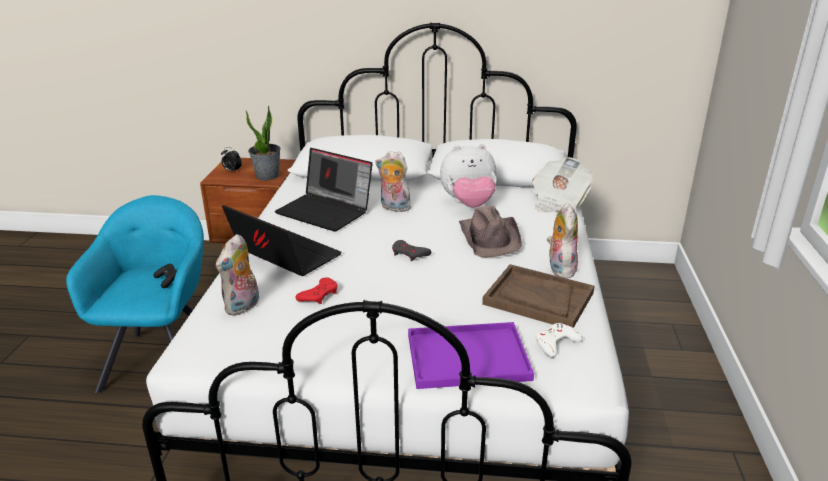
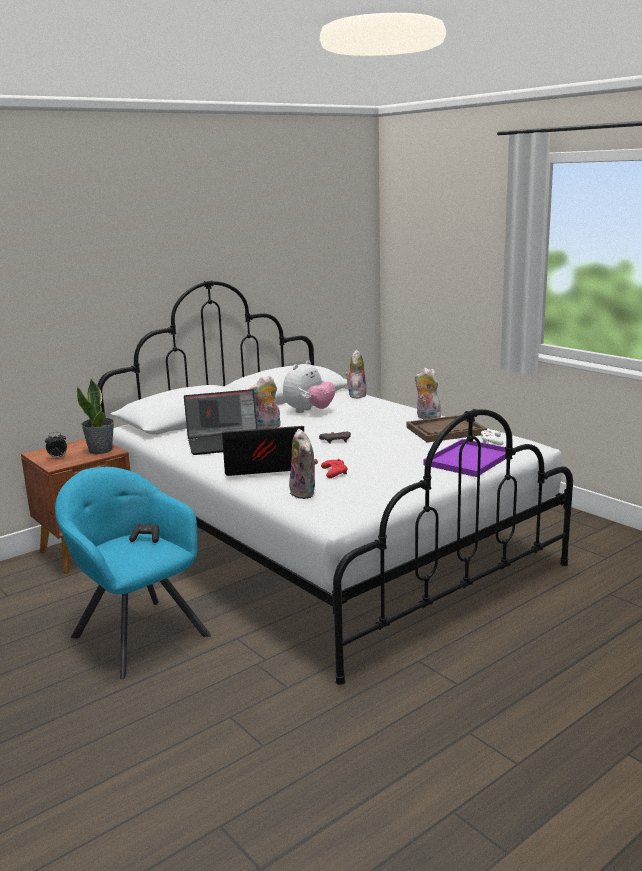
camera: 45 degrees left, 10 degrees down
(490, 238) = (361, 419): brown hat -> none
(558, 202) = (356, 395): newspaper -> plush toy

